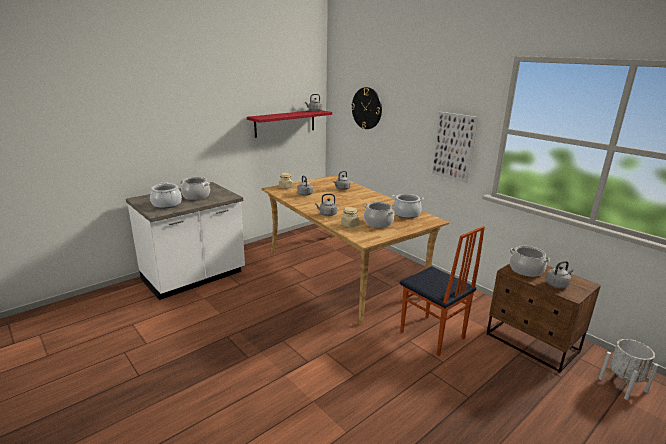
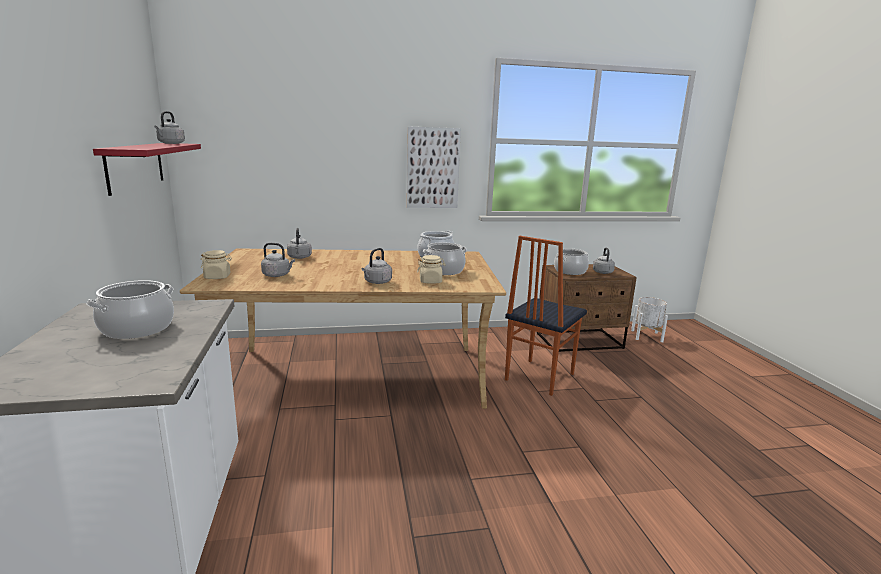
camera: 60 degrees left, 5 degrees down
(166, 204) = (120, 362): cooking pot -> none
(367, 108) = (272, 133): wall clock -> none
(432, 336) = (538, 377): chair -> chair turned 135 degrees clockwise

